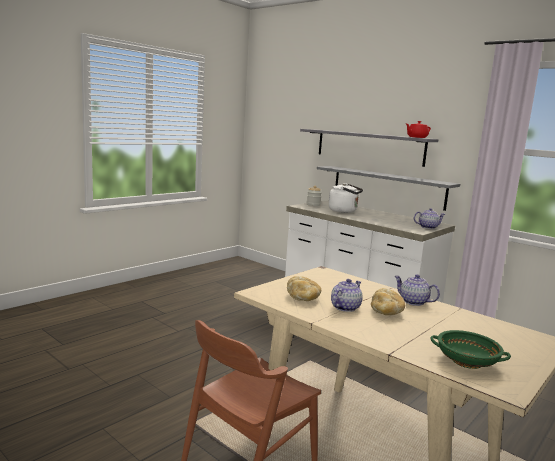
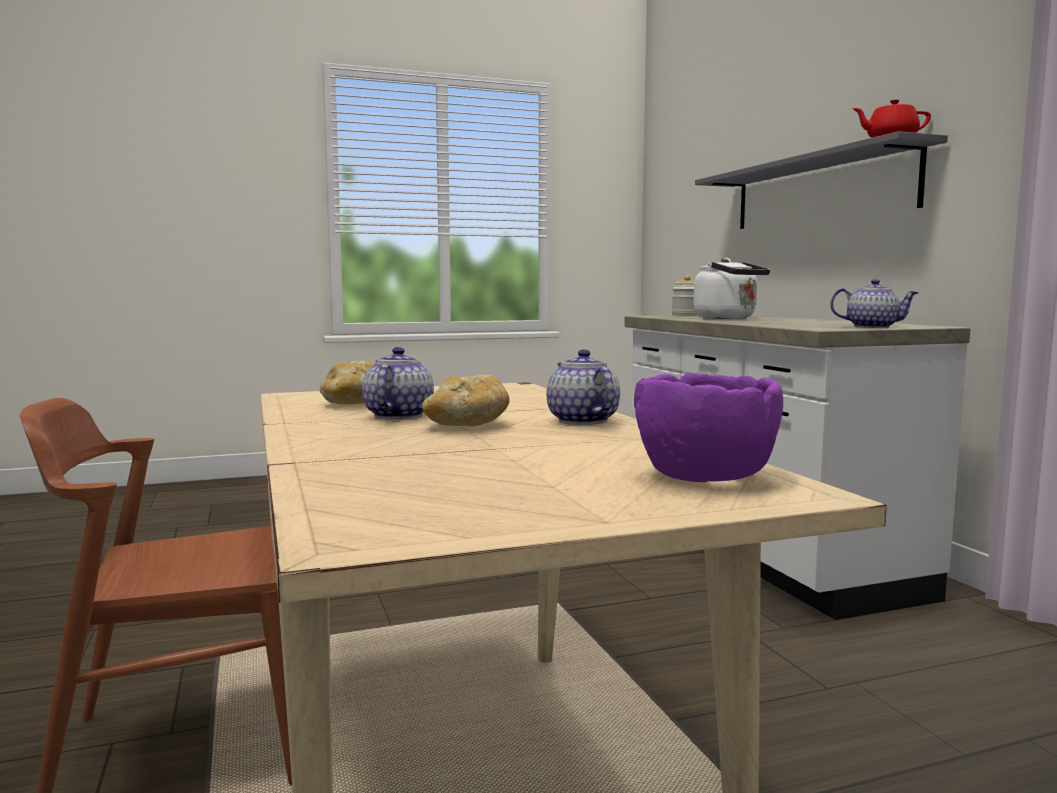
camera: 30 degrees right, 5 degrees down
(345, 307) = (397, 416): teapot -> teapot turned 60 degrees counterclockwise
(387, 187) = (854, 270): grey shelf -> none
(466, 361) = (409, 490): green bowl -> none
(516, 335) = (708, 476): none -> purple bowl

